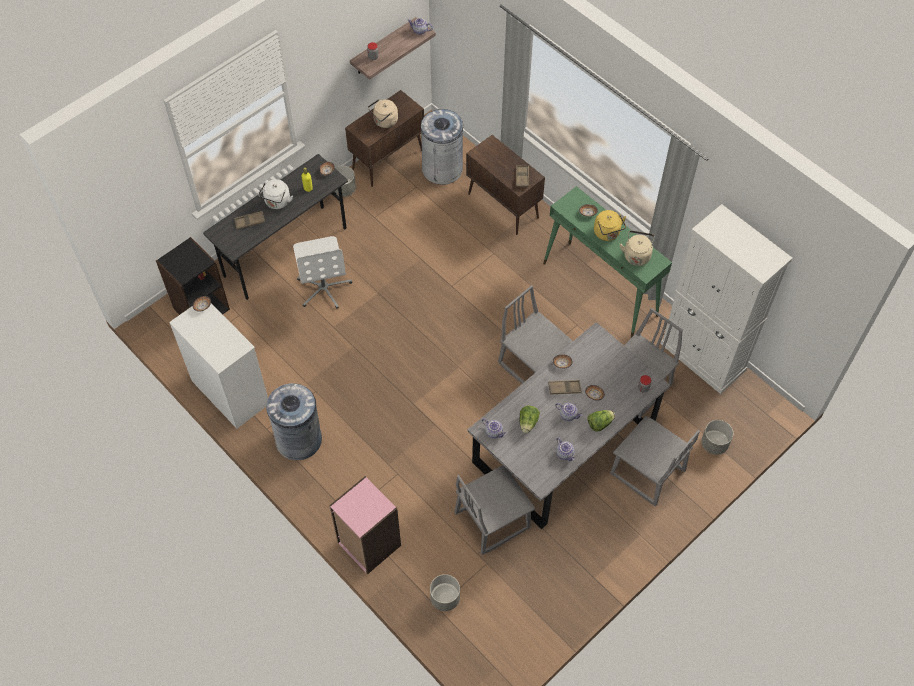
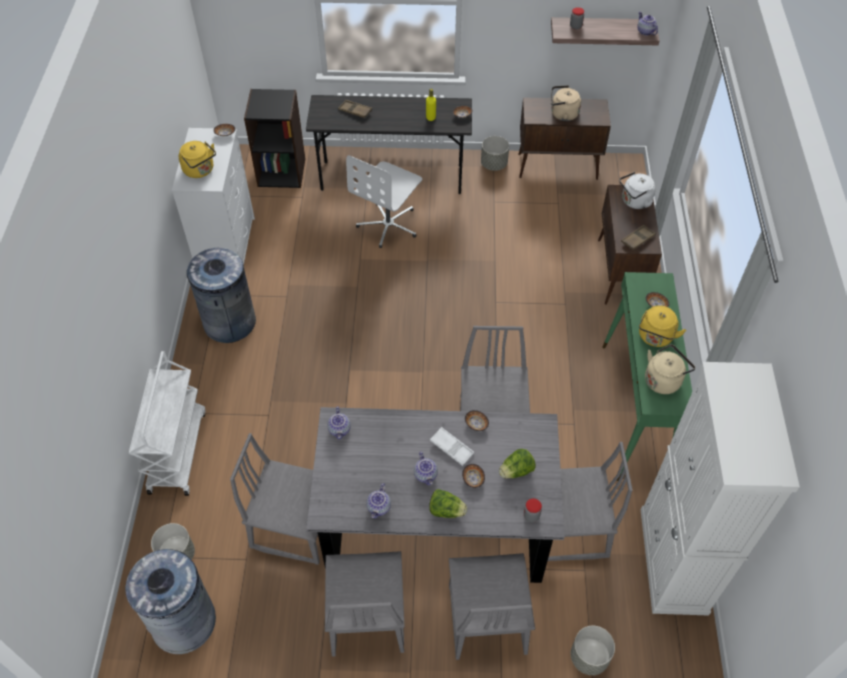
camera: 45 degrees right, 5 degrees down
(220, 345) = (200, 170): none -> yellow kettle
(277, 202) = (393, 111): white kettle -> white kettle (634, 202)
(368, 544) = (177, 451): pink bookcase -> white cart
(442, 169) = (598, 205): grey trash can -> grey trash can (184, 622)
(528, 423) = (379, 449): lettuce -> lettuce (516, 471)
(564, 388) = (451, 448): brown tray -> white tray
(587, 530) = (366, 617): none -> grey chair

